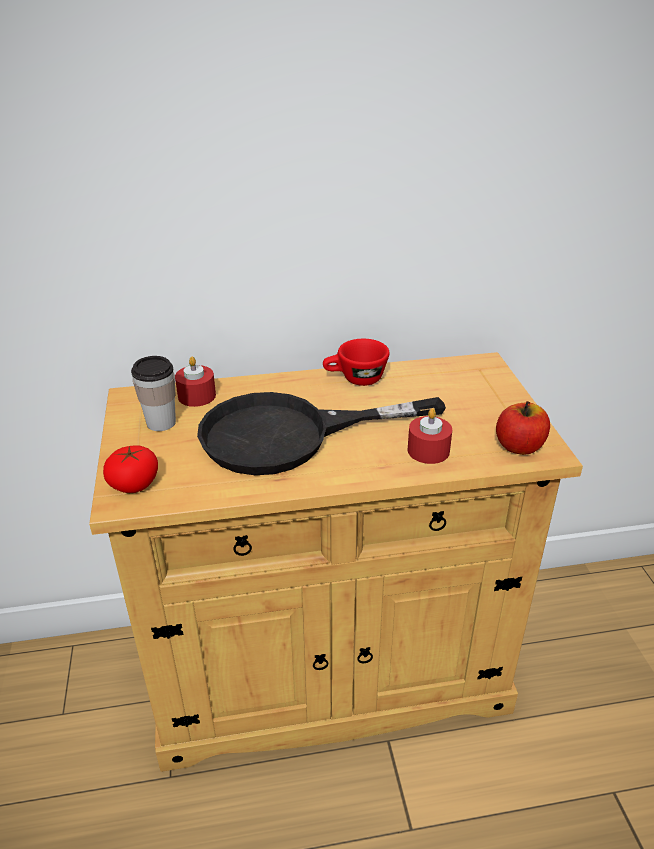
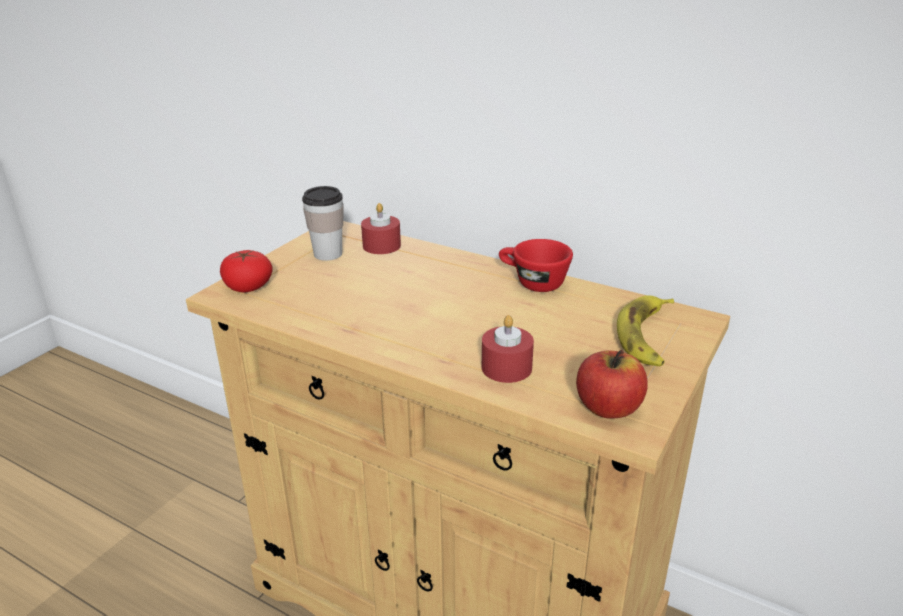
camera: 40 degrees right, 5 degrees down
(289, 435) = (406, 302): black frying pan -> none
(476, 387) = (647, 337): none -> banana

